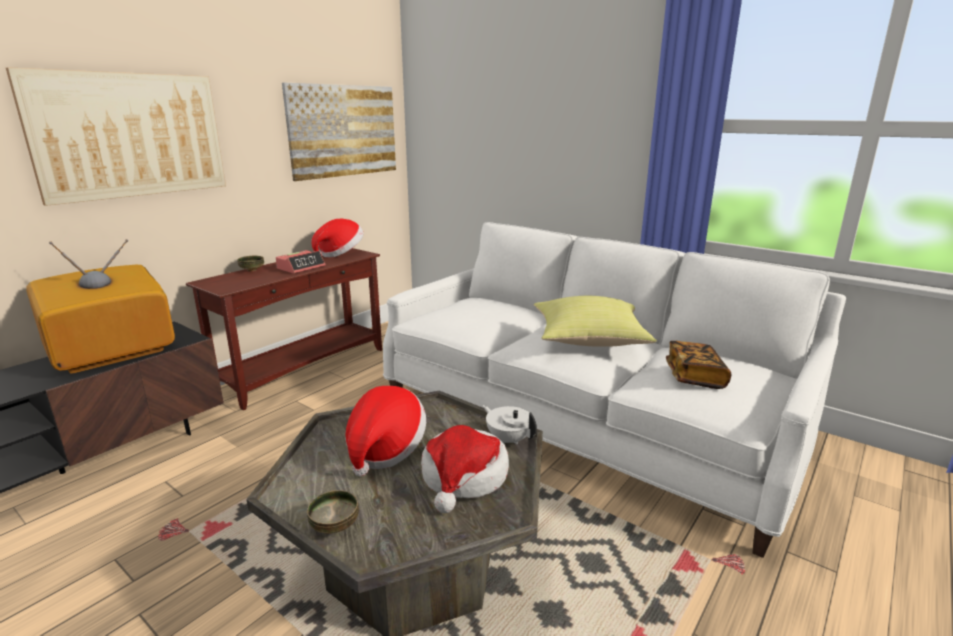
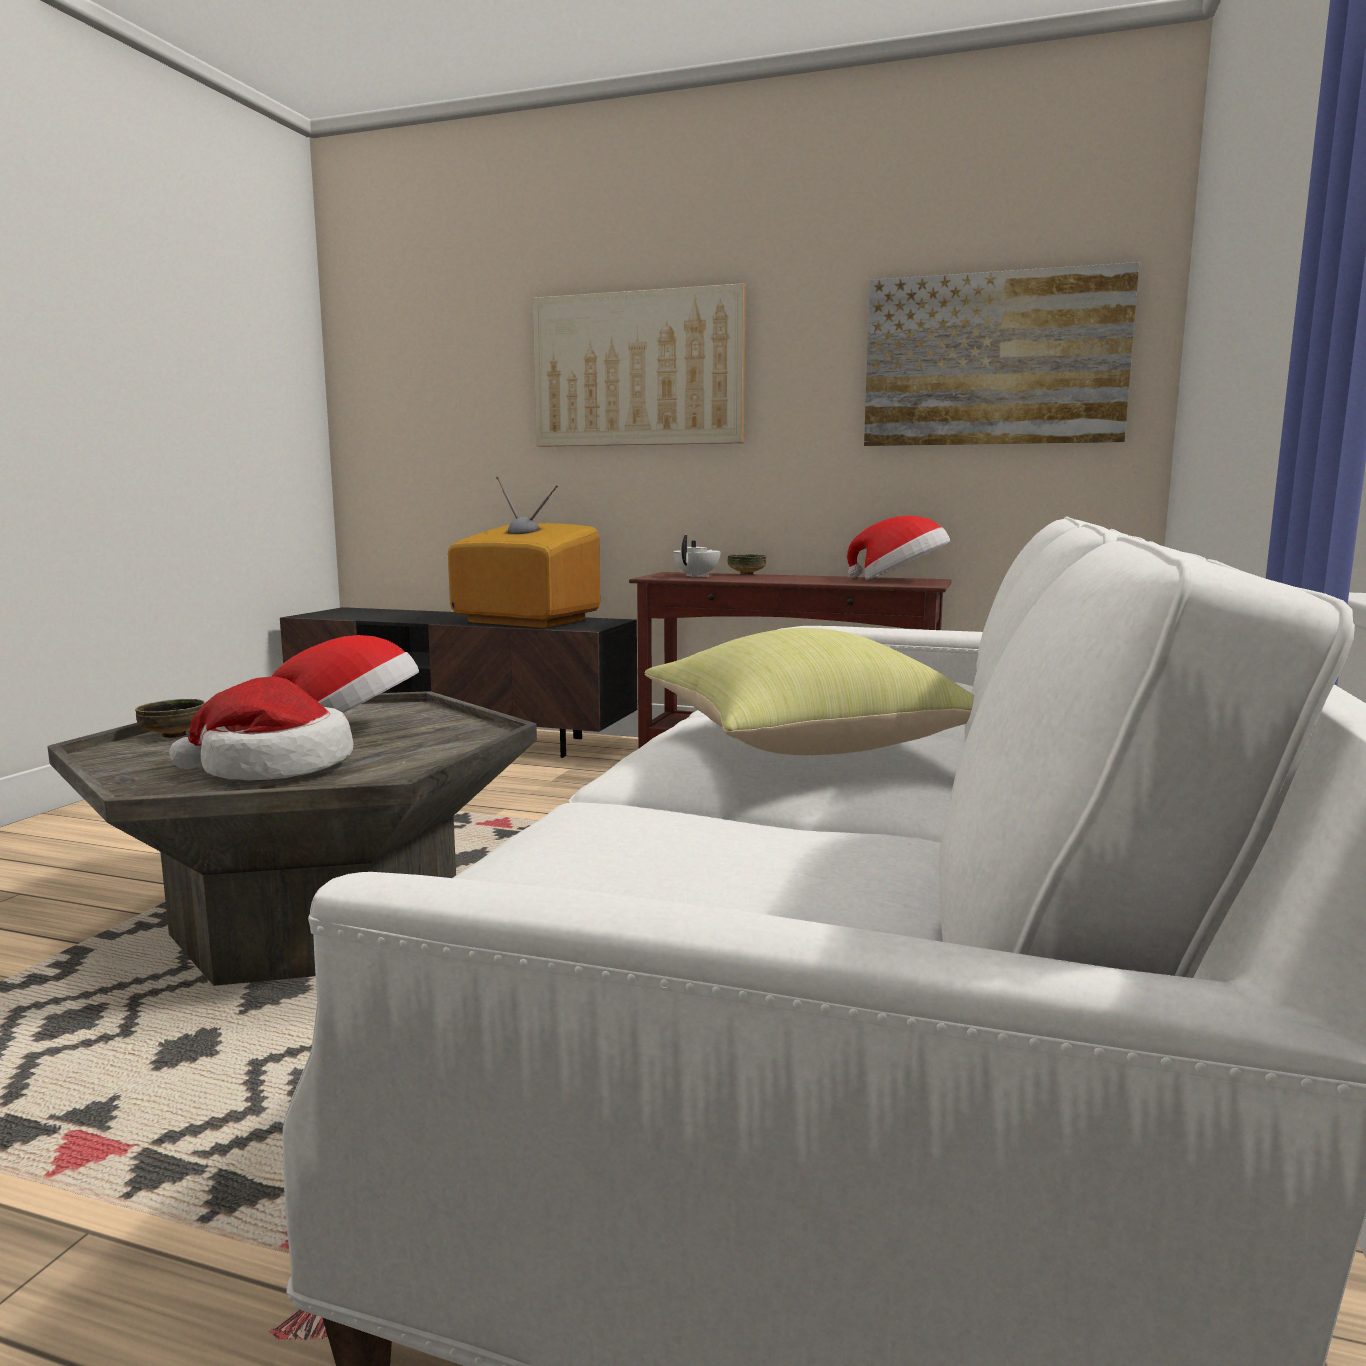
camera: 70 degrees right, 10 degrees down
(301, 267) = (793, 580): alarm clock -> none
(509, 439) = (394, 778): white teapot -> white teapot (697, 576)
(694, 377) = (663, 835): book -> none

